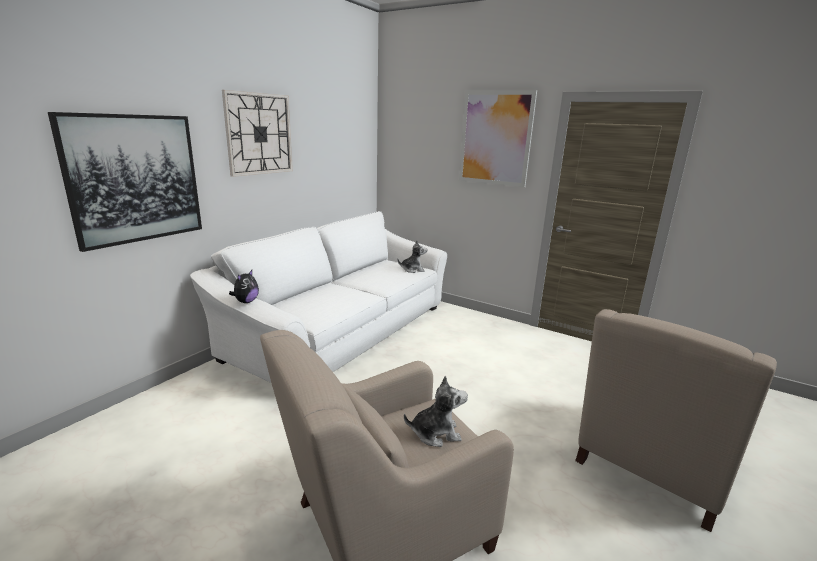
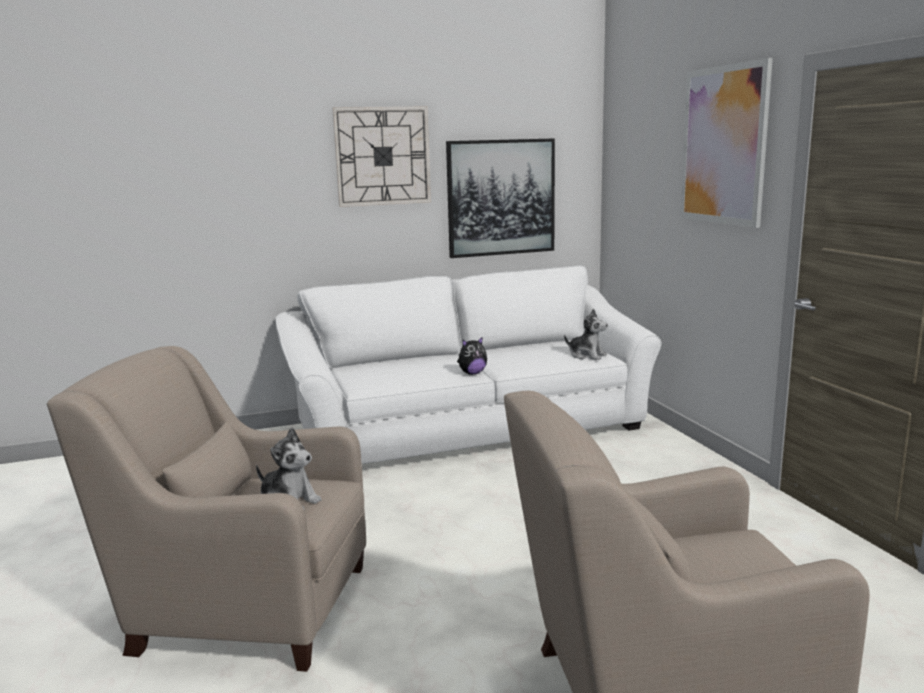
camera: 40 degrees right, 5 degrees down
(135, 179) = (225, 206): picture -> picture (501, 197)
(246, 302) = (298, 348): plush toy -> plush toy (472, 373)

